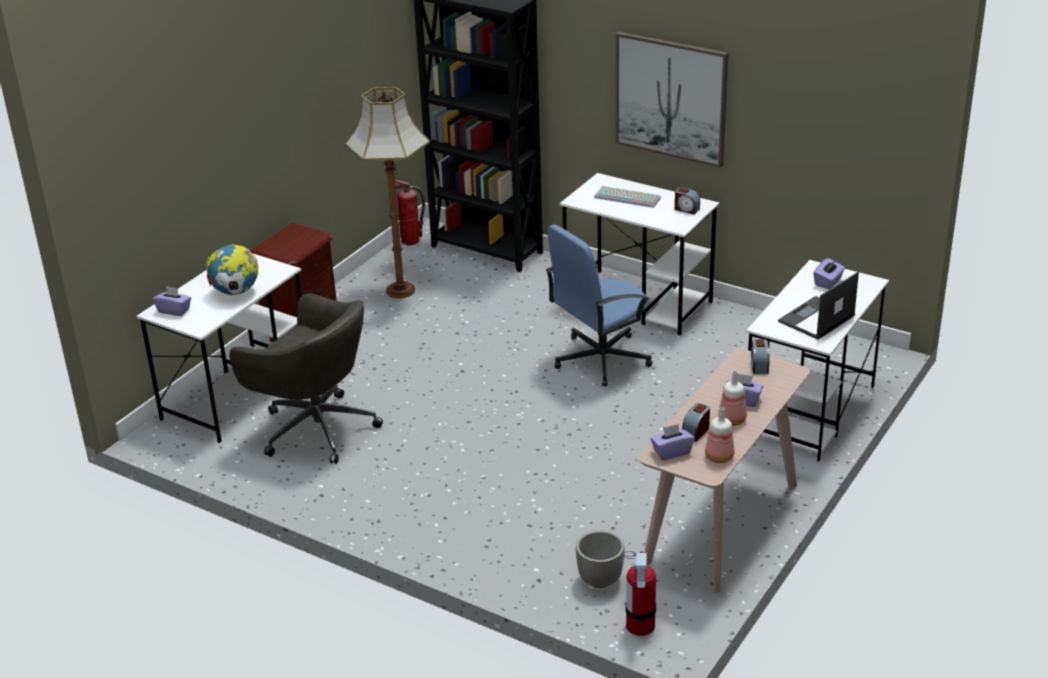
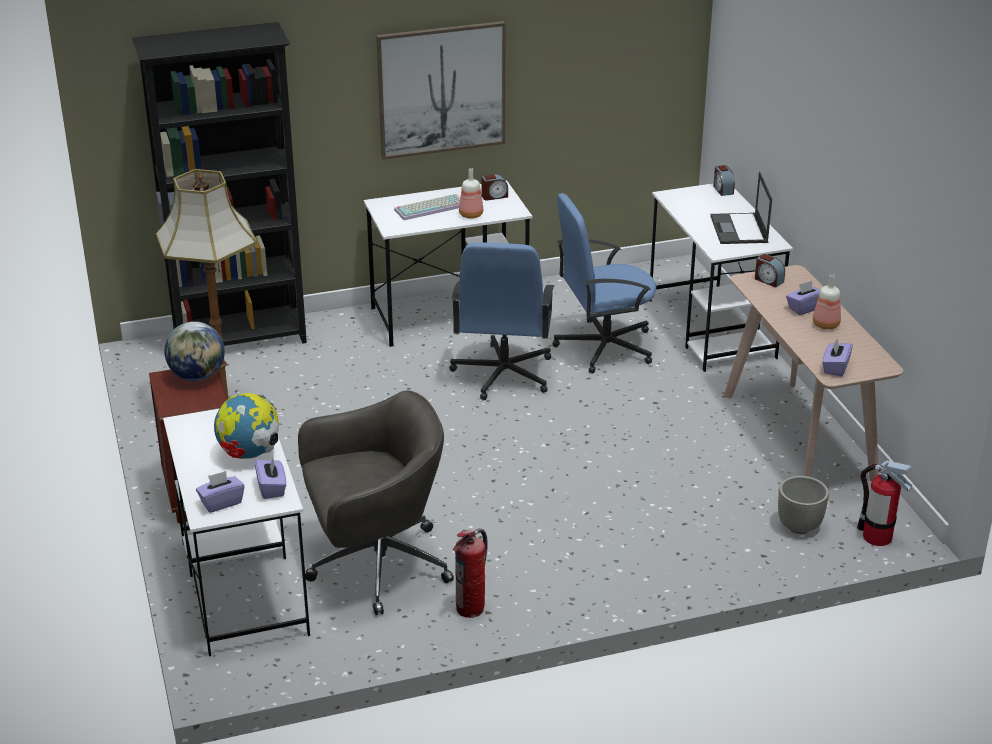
camera: 50 degrees left, 0 degrees up
(310, 237) = (197, 376): none -> globe
(410, 241) = (150, 367): fire extinguisher -> fire extinguisher (471, 608)
(696, 432) = (822, 345): alarm clock -> alarm clock (722, 189)
(703, 379) = (603, 346): none -> blue office chair
(718, 457) = (868, 353): bottle -> bottle (471, 215)
(828, 282) = (696, 201): purple tissue box -> purple tissue box (272, 488)

